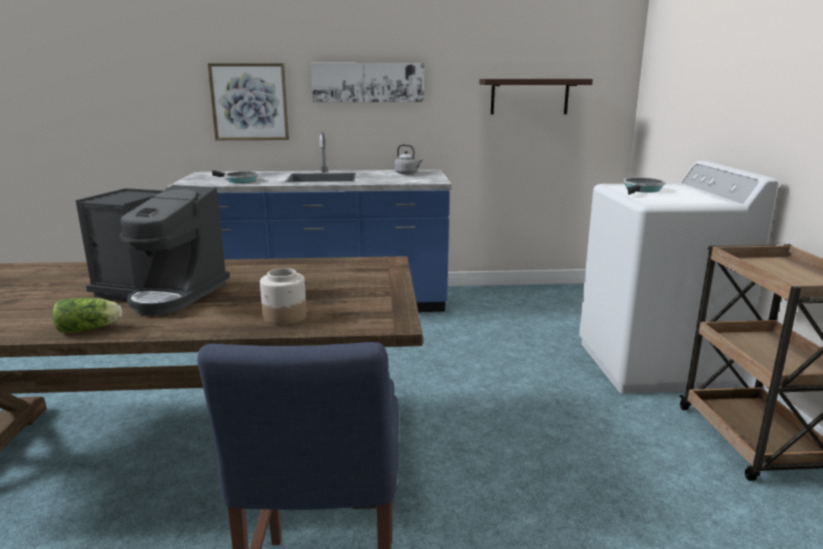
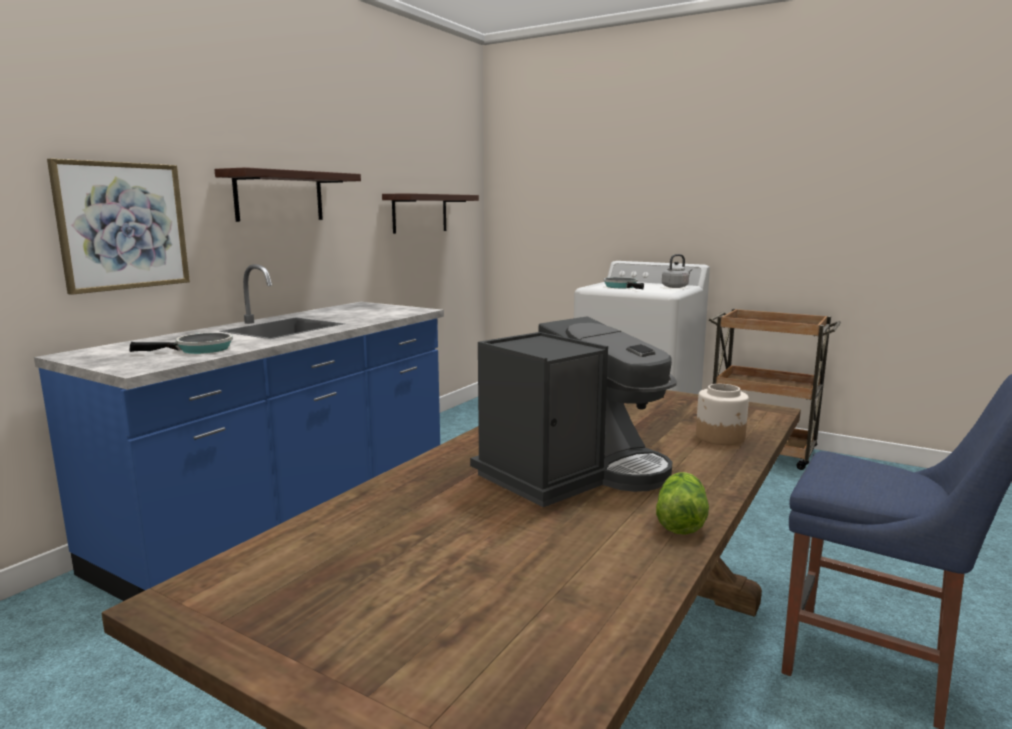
camera: 55 degrees left, 5 degrees down
(368, 82) = (279, 196): picture -> shelf
(407, 173) = (354, 309): grey kettle -> grey kettle (676, 287)

